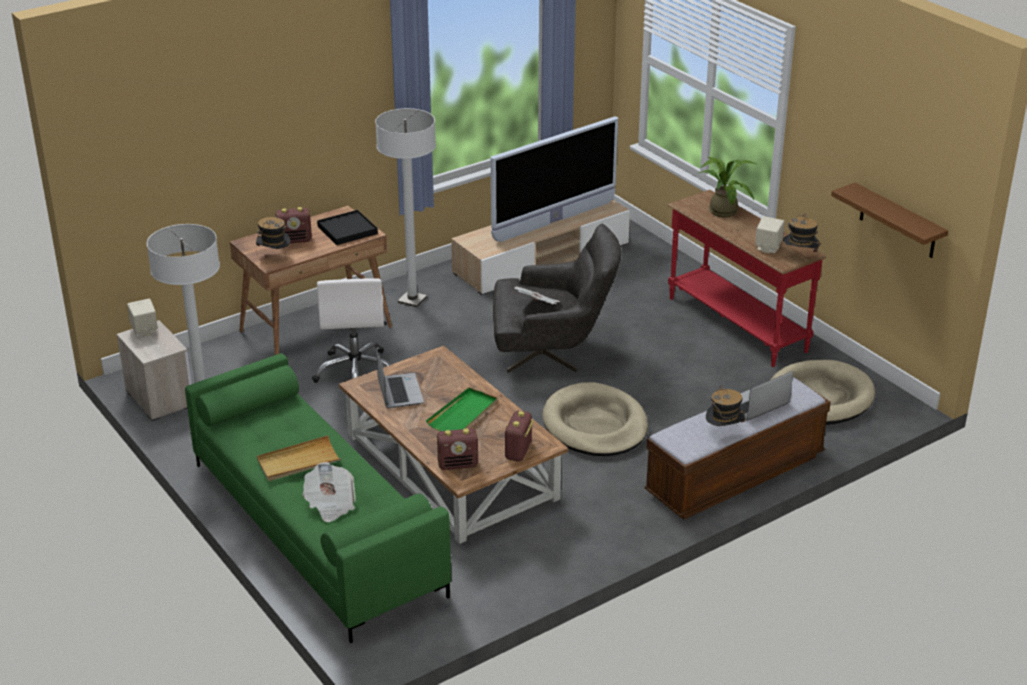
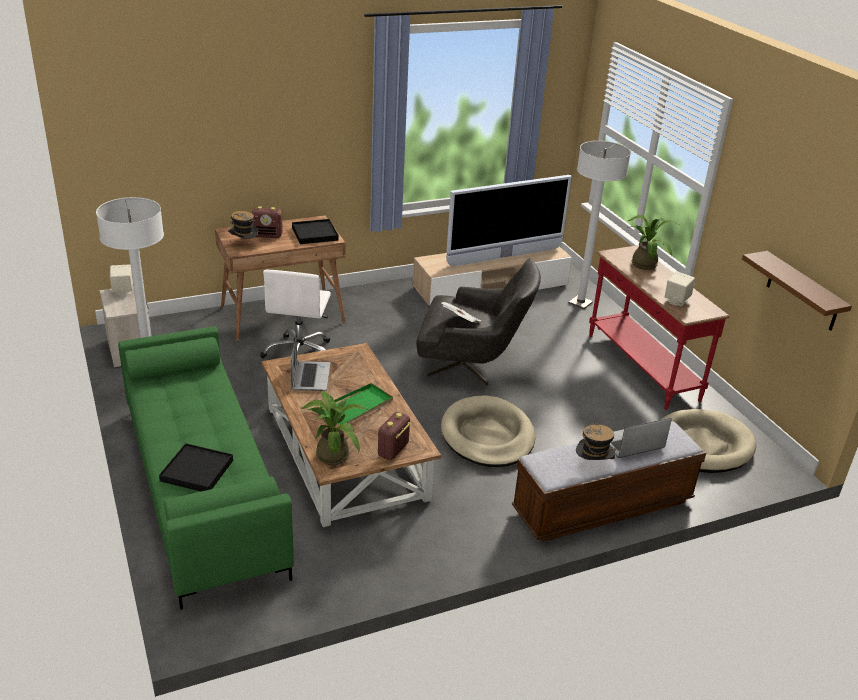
camera: 10 degrees right, 0 degrees up
(298, 462) = (189, 425): beige tray -> none
(330, 504) = (197, 471): newspaper -> black tray
(412, 300) = (371, 304): white floor lamp -> white floor lamp (580, 303)
(458, 464) = (333, 453): radio -> potted plant
(799, 257) = (704, 313): hat -> none

